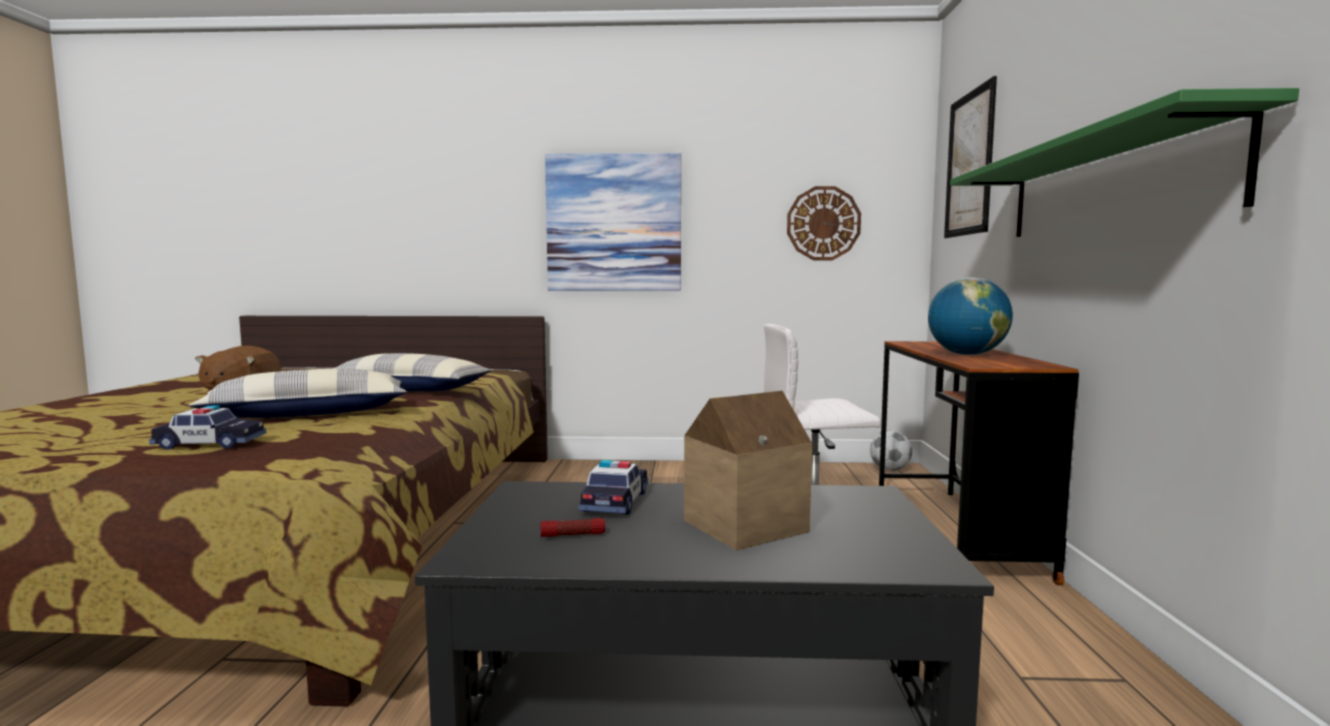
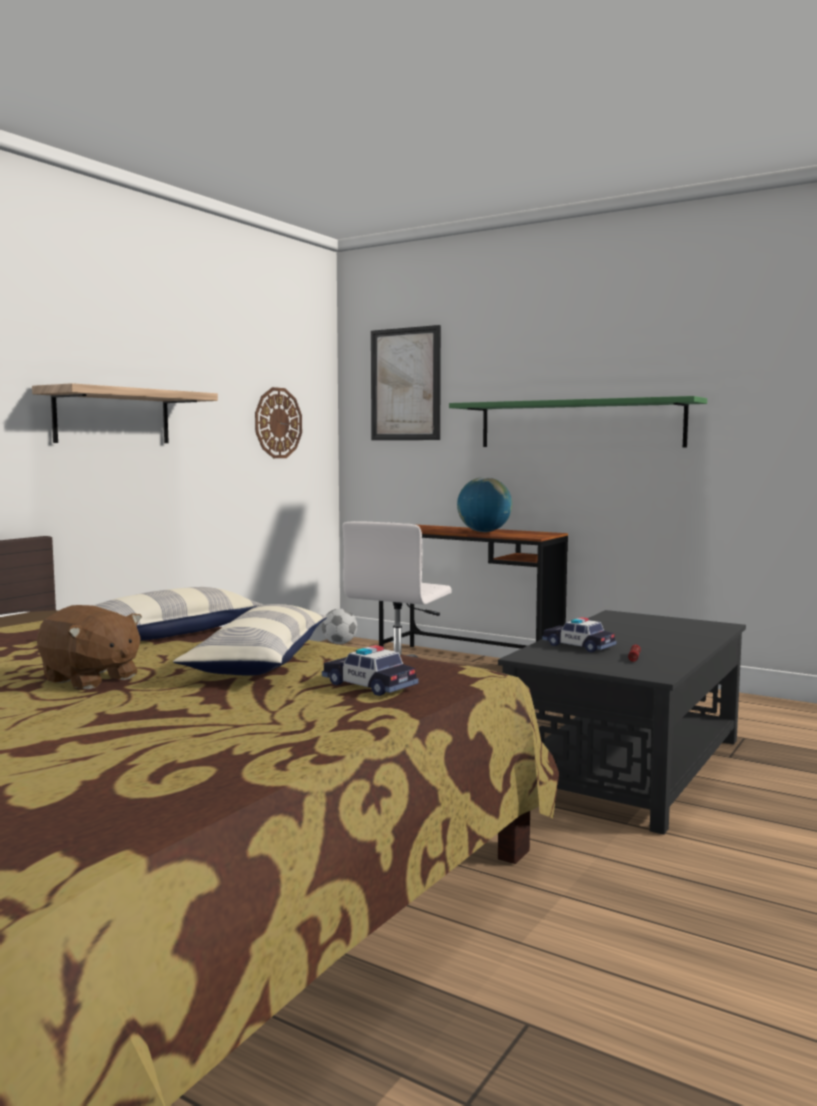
camera: 60 degrees left, 0 degrees up
(210, 443) = (369, 685): toy car -> toy car turned 75 degrees counterclockwise
(614, 223) = (113, 417): picture -> shelf
(740, 525) = (644, 635): toy house -> none

